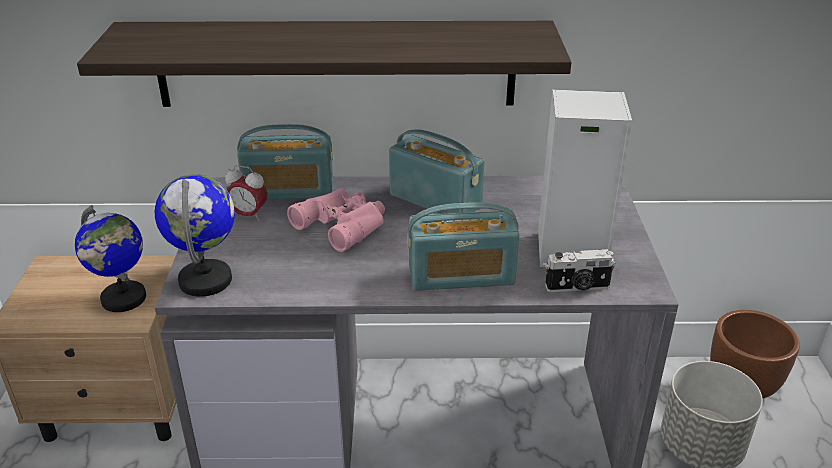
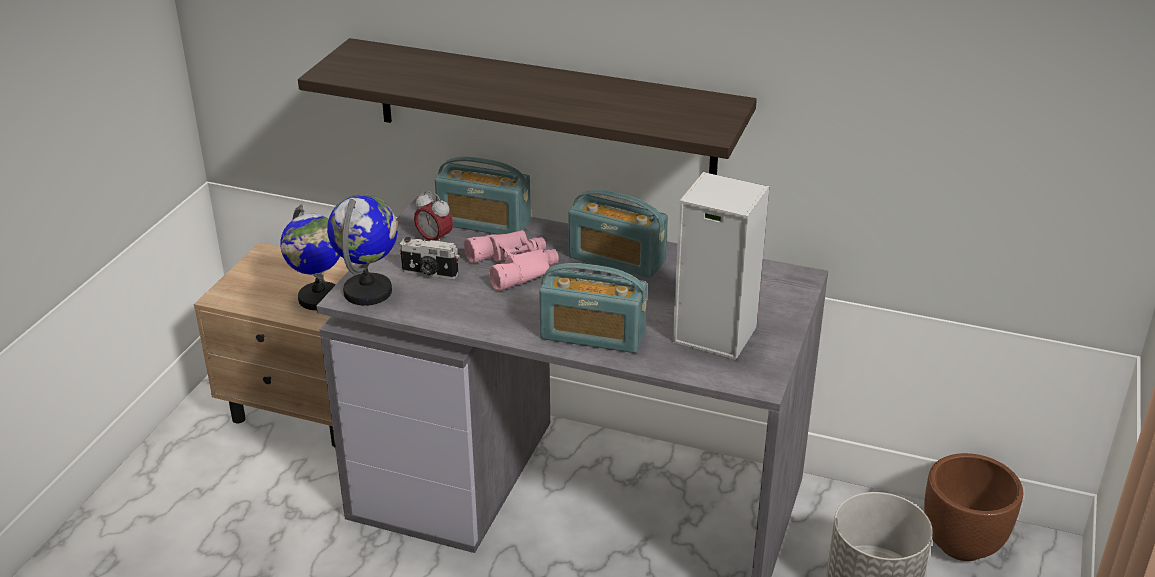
camera: 20 degrees right, 0 degrees up
(435, 200) = (616, 260): radio -> radio turned 150 degrees clockwise
(578, 287) = (694, 368): camera -> camera (429, 273)

